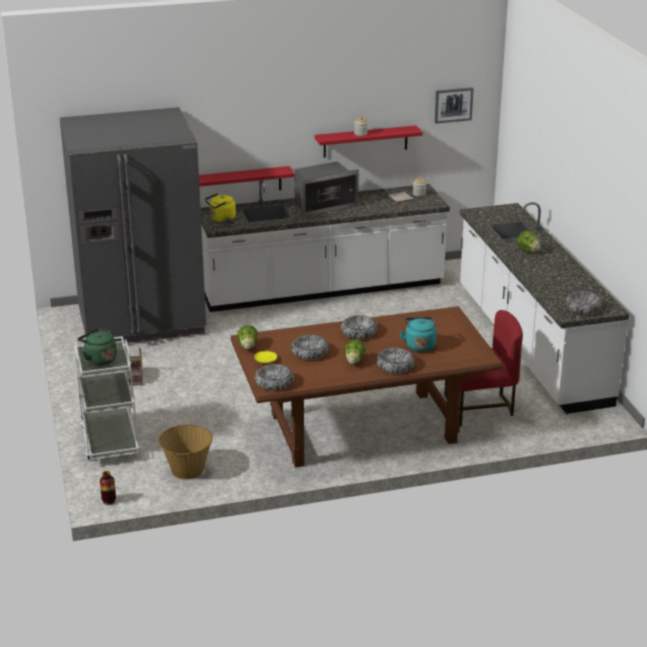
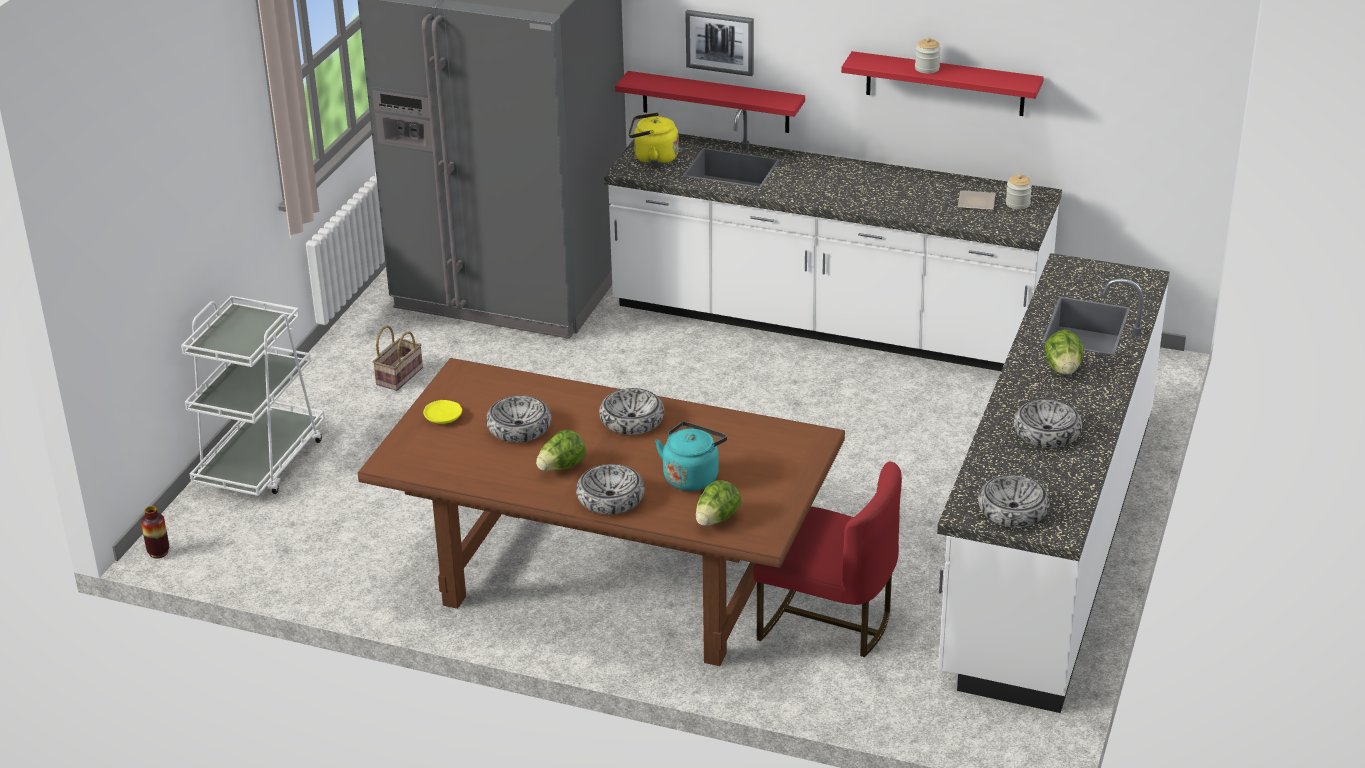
camera: 35 degrees right, 5 degrees up
(99, 359) = (235, 333): green kettle -> none
(187, 470) = (302, 548): basket -> none
(248, 347) = (448, 386): lettuce -> lettuce (716, 519)
(274, 383) = (408, 458): bowl -> bowl (1046, 432)
(323, 205) = (835, 179): microwave -> none
(453, 105) = (1120, 54): picture -> picture (720, 42)

